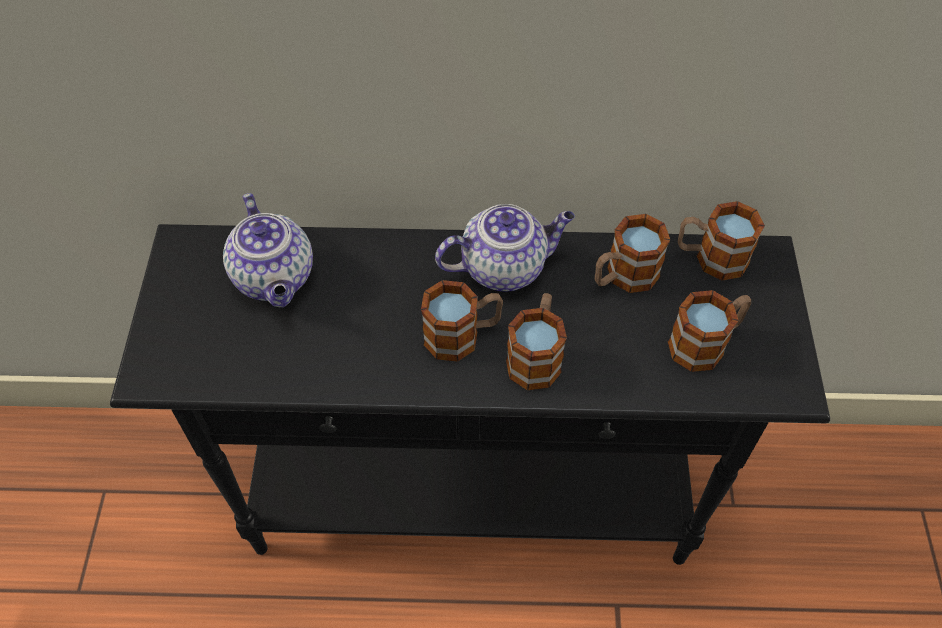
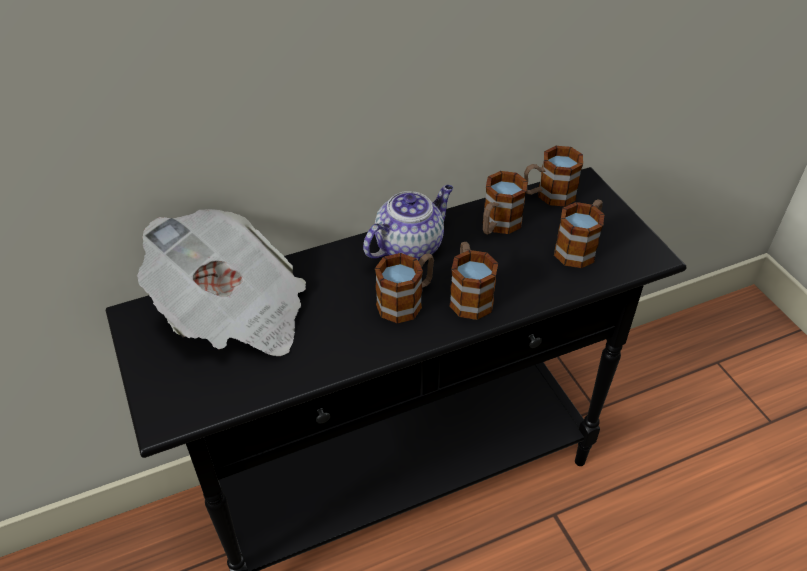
camera: 25 degrees left, 10 degrees down
(276, 278) = (234, 312): teapot -> newspaper

